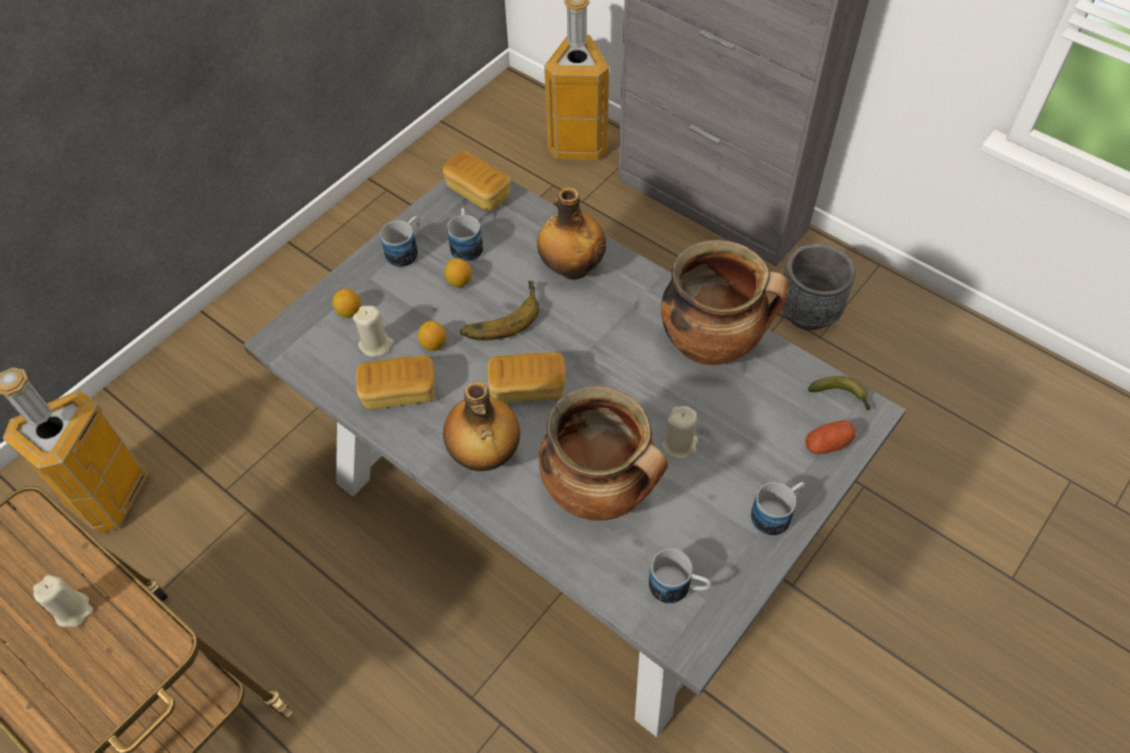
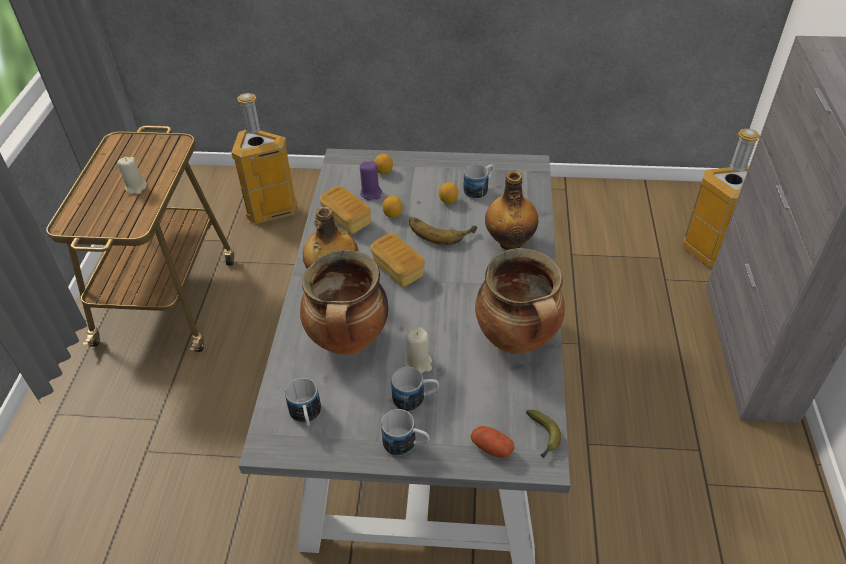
camera: 55 degrees right, 10 degrees down
(376, 344) = (371, 193): beige candle -> purple candle
(406, 250) = (449, 169): mug -> mug (415, 398)
(478, 192) = (524, 173): bread -> none
(808, 312) = (721, 464): grey planter -> none

